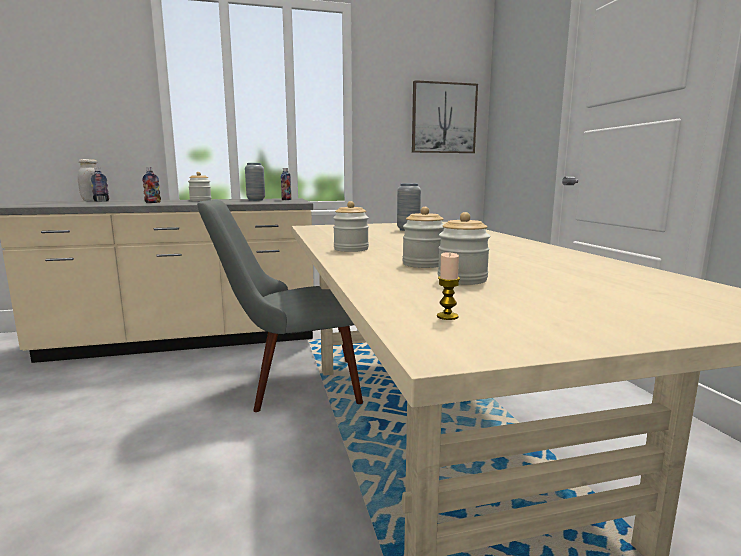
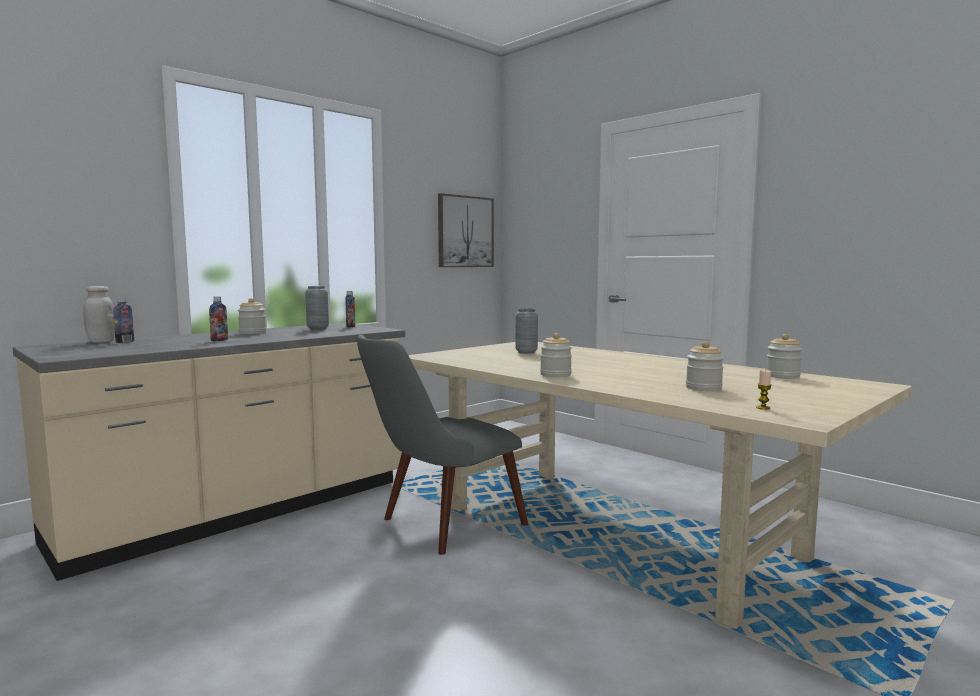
camera: 30 degrees left, 5 degrees down
(423, 264) = (647, 381): jar -> jar (782, 376)

